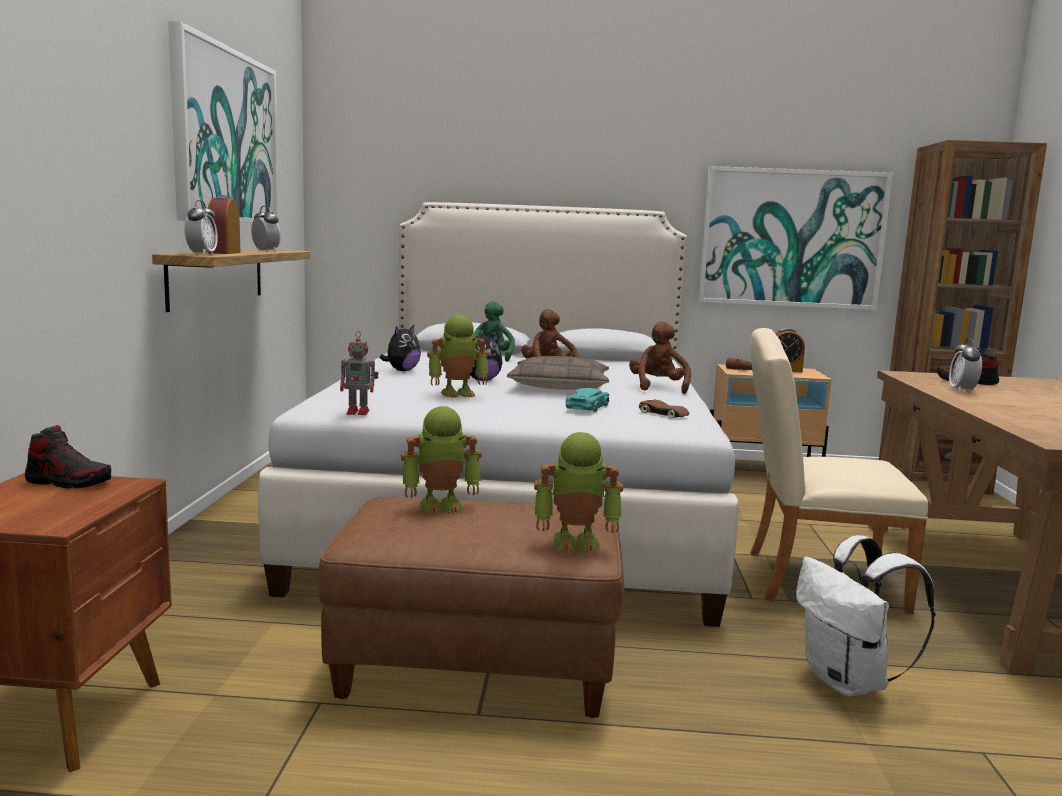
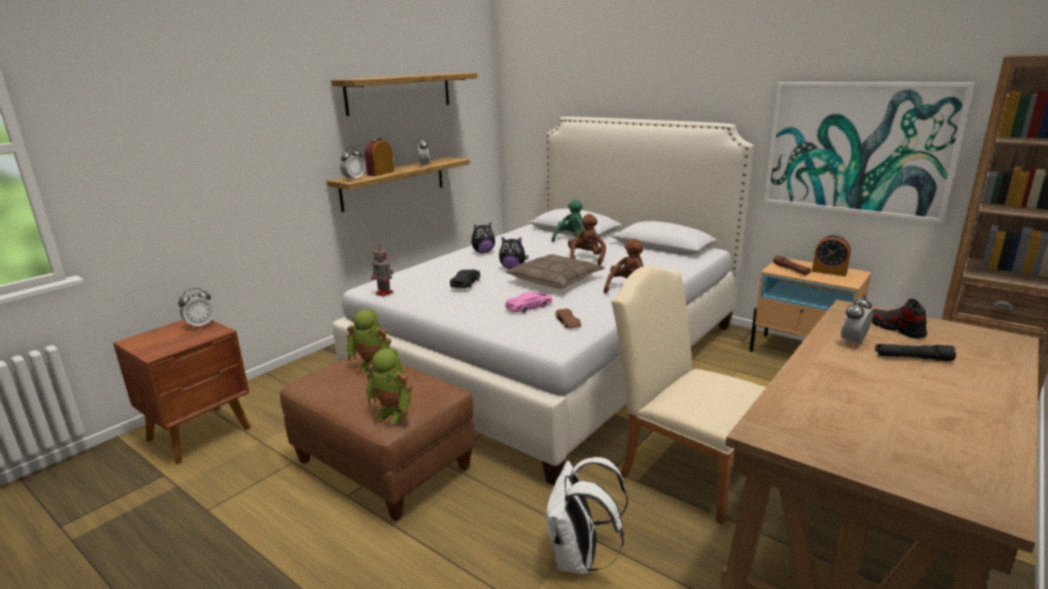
camera: 35 degrees right, 10 degrees up
(69, 482) = (200, 325): shoe -> alarm clock
(226, 137) = (399, 93): picture -> shelf
(458, 393) = (466, 282): toy robot -> black toy car
(588, 407) = (529, 306): turquoise toy car -> pink toy car
(1021, 394) = (912, 358): none -> black flashlight

